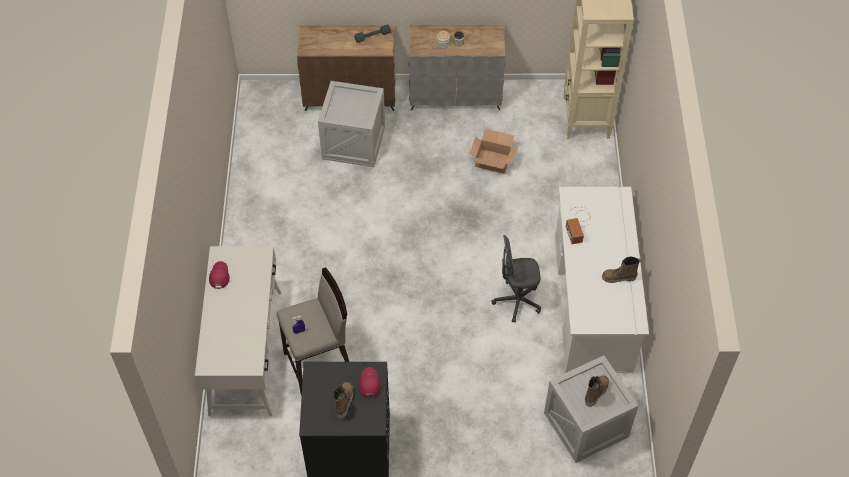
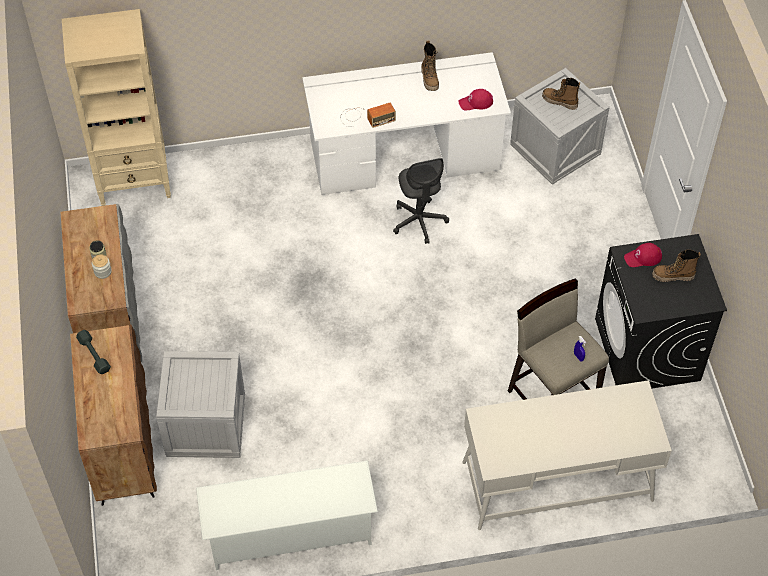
camera: 100 degrees left, 0 degrees up
(219, 276) = (525, 458): red cap -> red cap (476, 102)
(254, 181) = (290, 533): none -> white shoe rack
(492, 160) = (216, 268): cardboard box -> none

